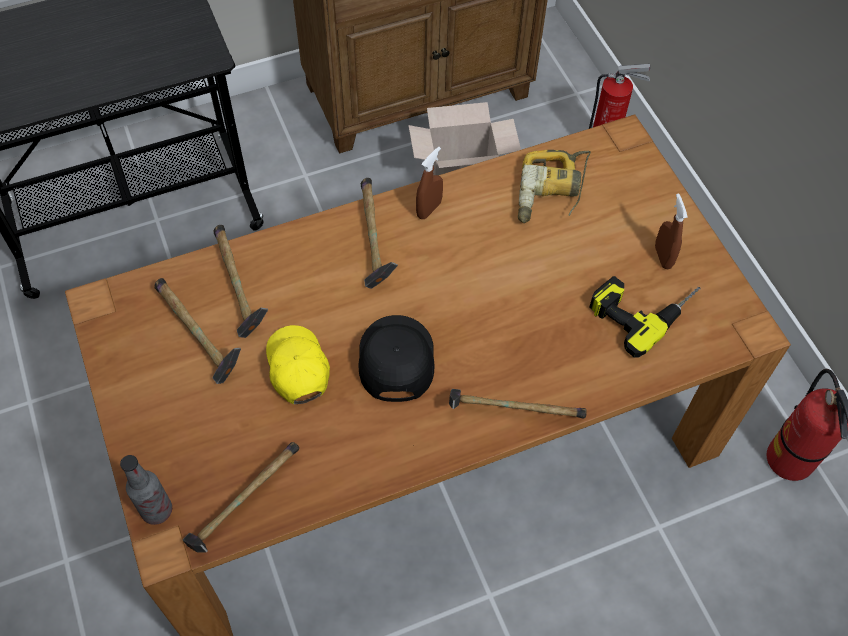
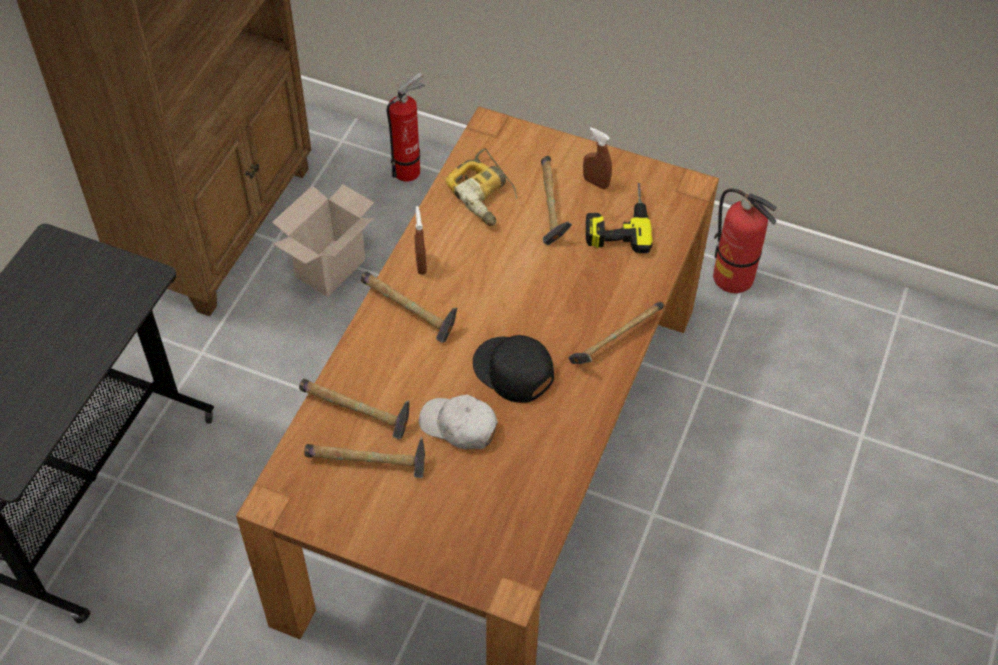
camera: 45 degrees left, 5 degrees down
(157, 510) = (478, 580): bottle -> none
(243, 504) = (526, 529): hammer -> hammer (550, 208)
(297, 368) = (459, 426): yellow cap -> white cap

